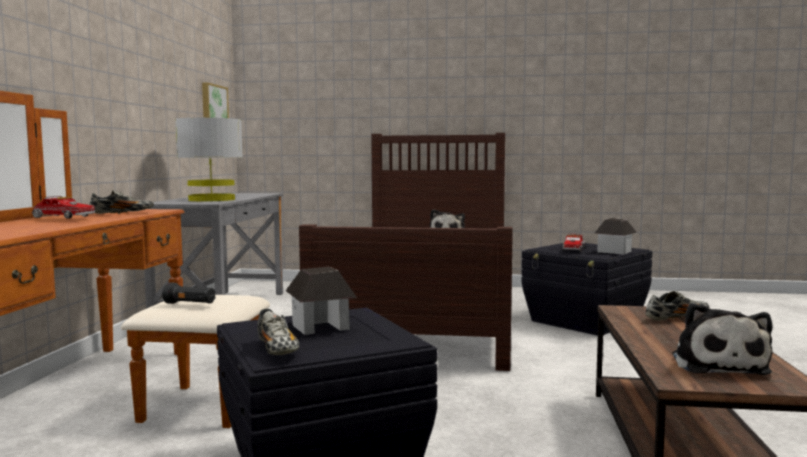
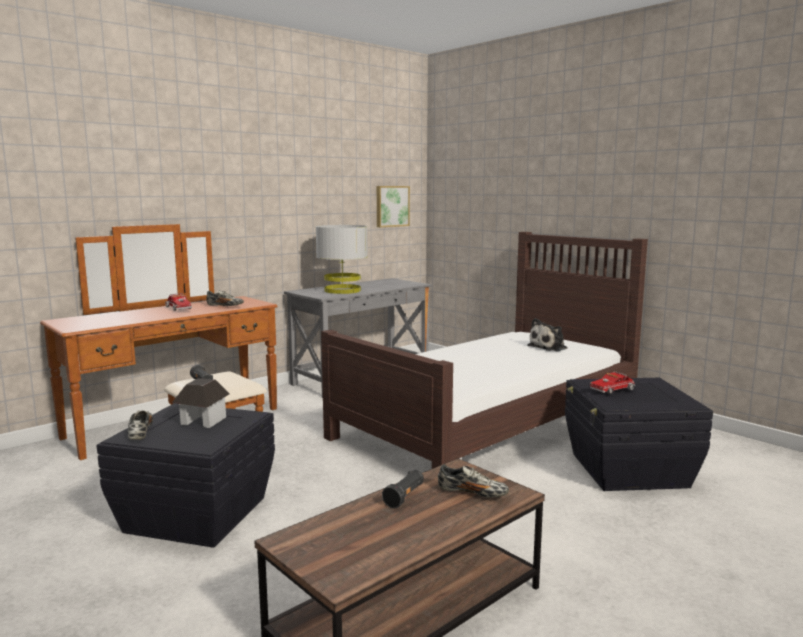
camera: 40 degrees right, 5 degrees up
(277, 350) = (141, 432): shoe -> shoe turned 150 degrees clockwise
(614, 251) = (653, 402): toy house -> none
(649, 332) = (404, 497): none -> black flashlight
(718, 364) = (352, 542): plush toy -> none

